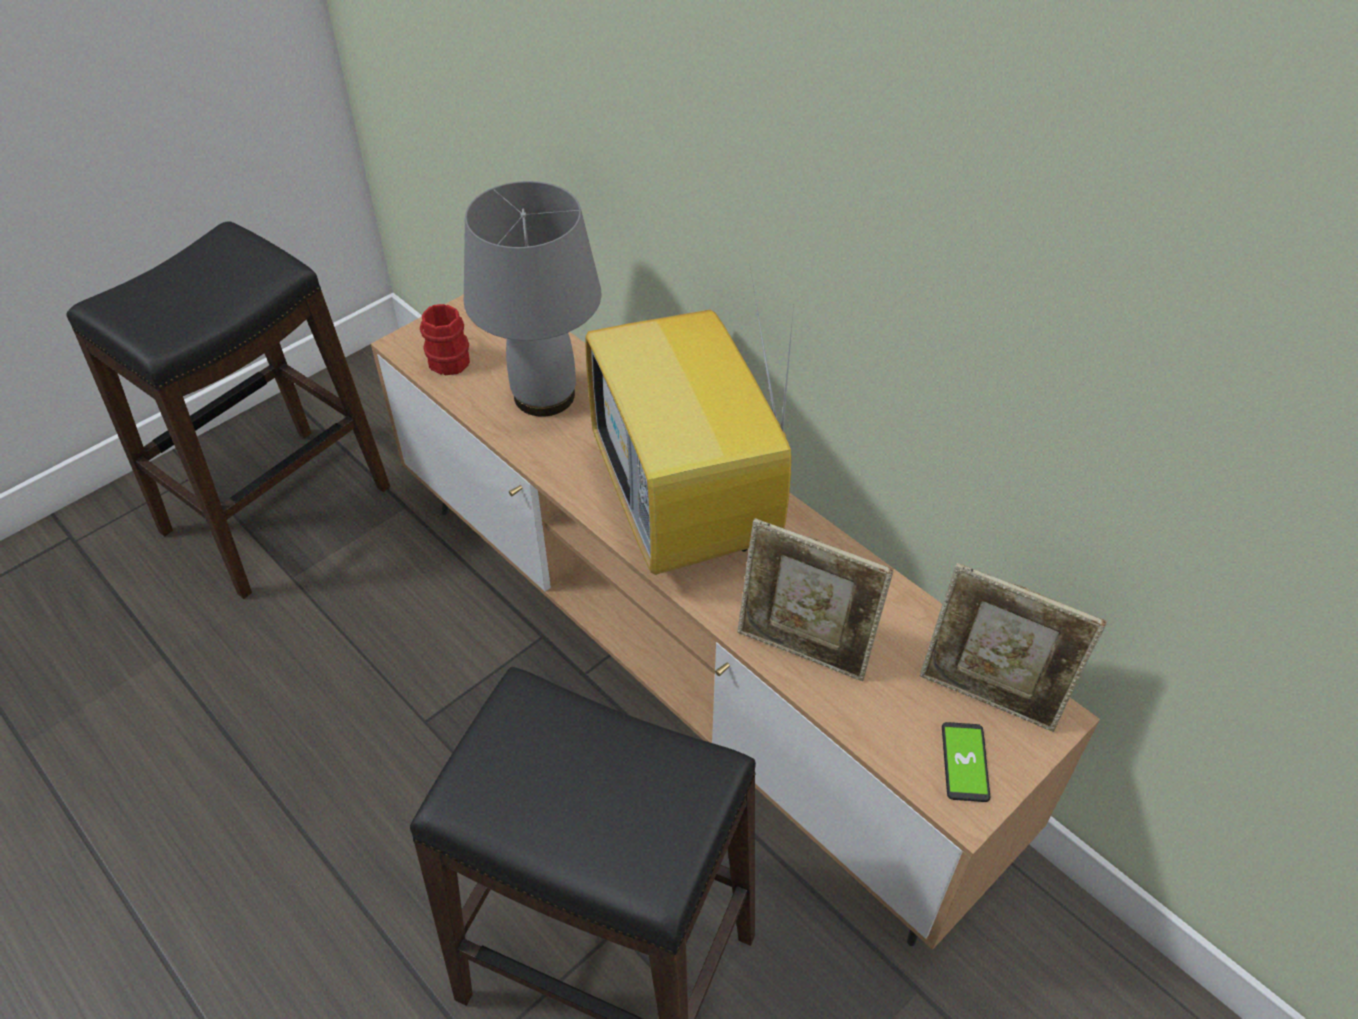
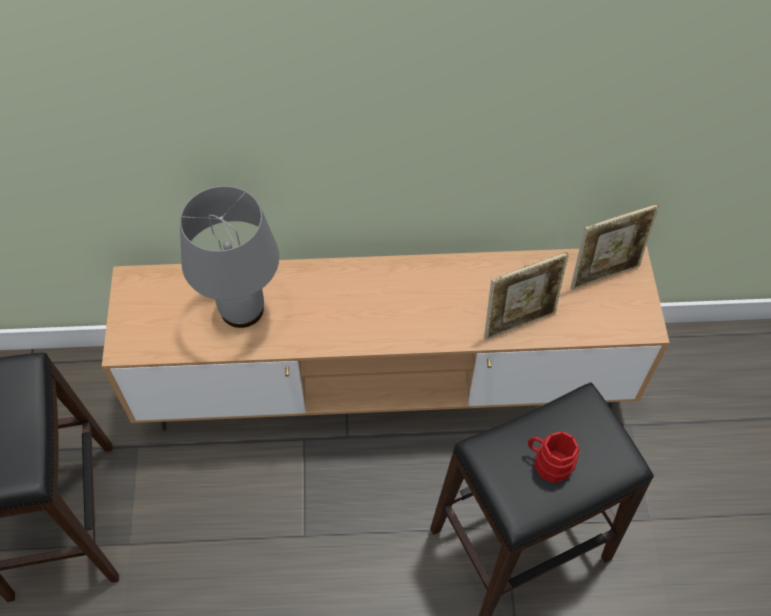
camera: 50 degrees left, 10 degrees up
(448, 356) = (158, 334): red mug -> red mug (548, 463)
(688, 510) = (391, 304): television -> none
(965, 762) = (627, 309): phone -> none

